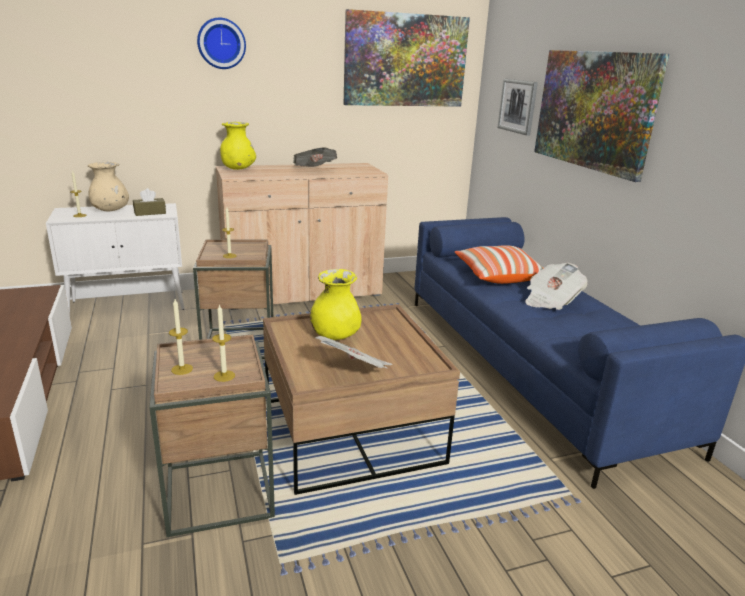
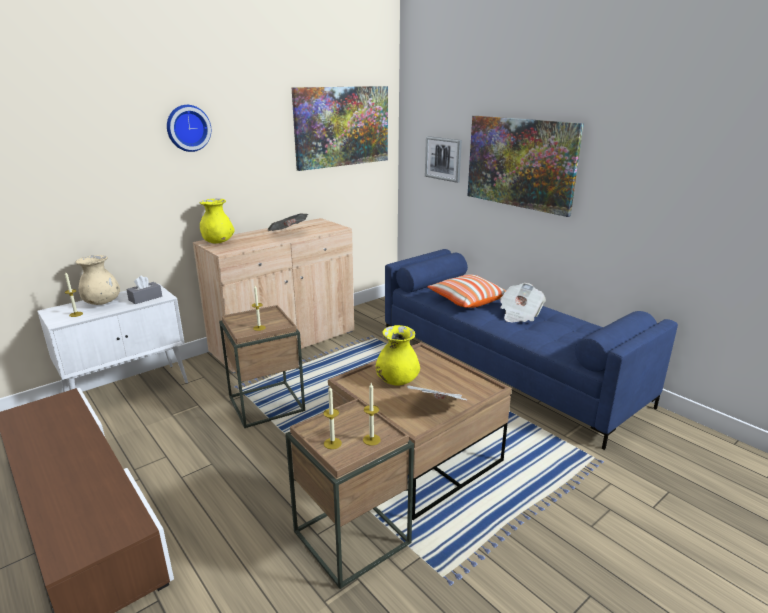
camera: 20 degrees left, 0 degrees up
(150, 213) = (145, 298): brown tissue box -> grey tissue box

